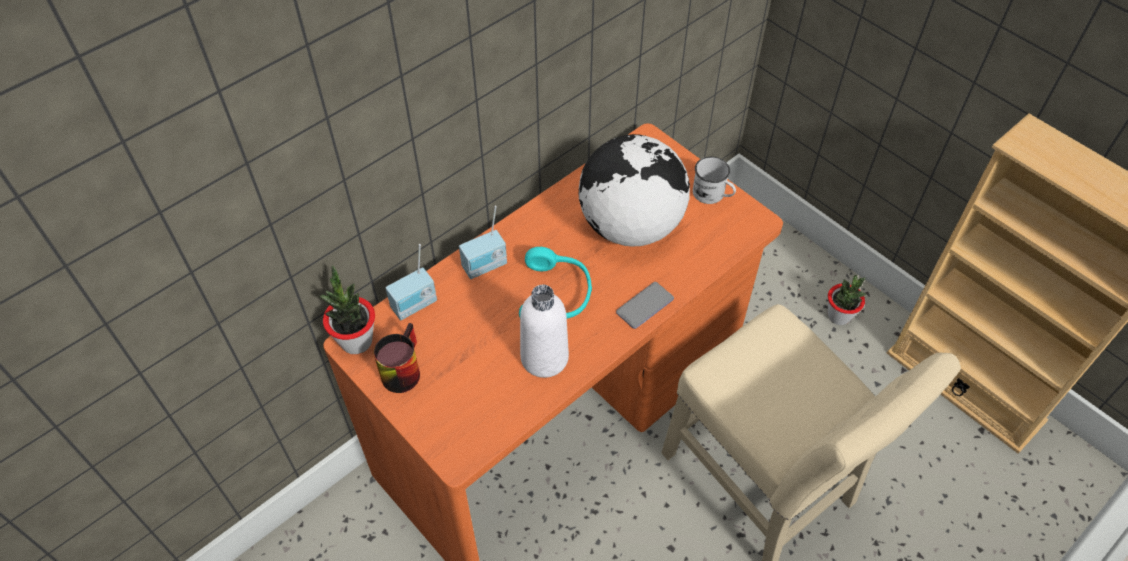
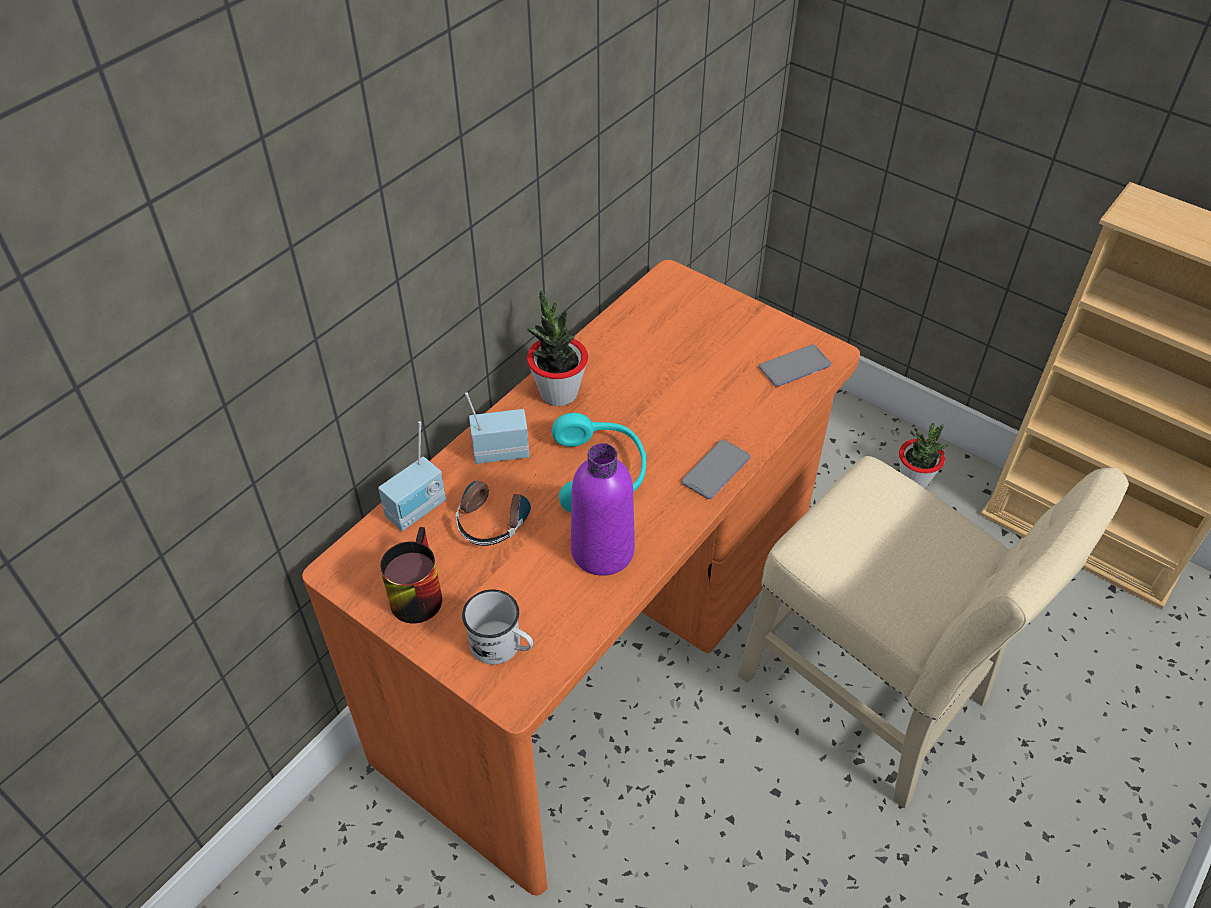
camera: 10 degrees left, 5 degrees down
(356, 341) = (347, 565): potted plant -> potted plant (558, 393)
(472, 316) = (496, 513): none -> headphones
(485, 267) = (500, 451): radio -> radio turned 150 degrees counterclockwise
(544, 358) = (602, 551): white bottle -> purple bottle
(630, 226) = (674, 379): globe -> none
(712, 195) = (766, 331): white mug -> white mug (502, 647)
(727, 228) = (794, 367): none -> phone

